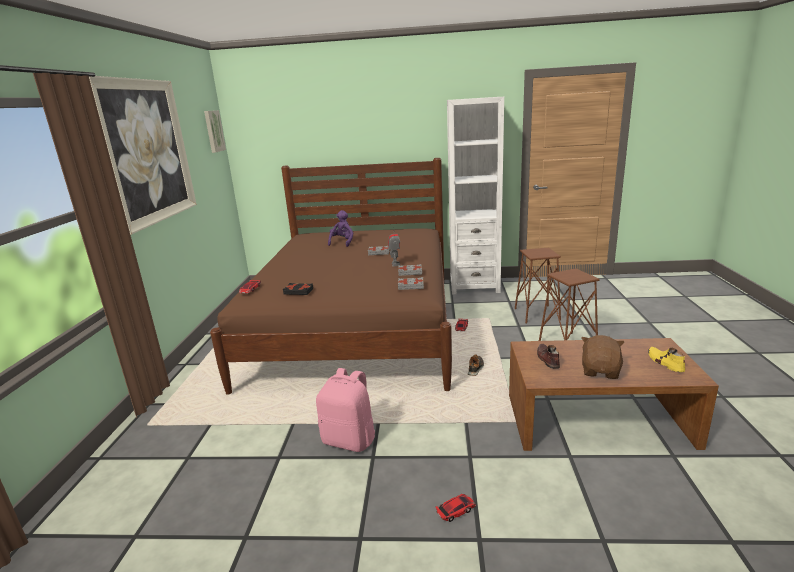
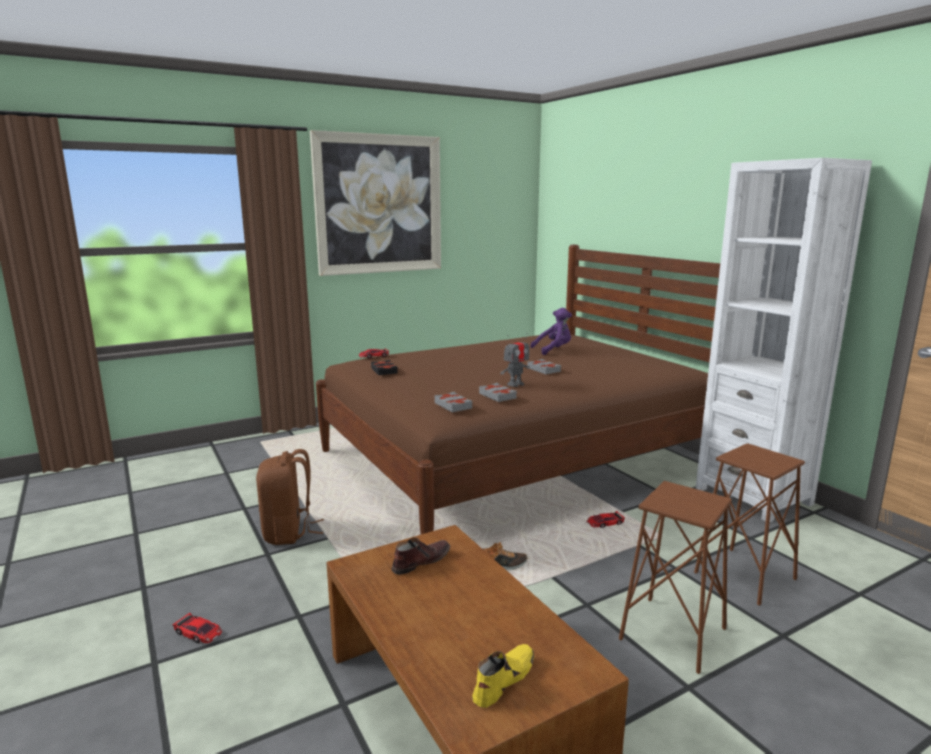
camera: 55 degrees right, 5 degrees down
(213, 131) = (513, 195): picture -> none
(350, 440) = (289, 532): pink backpack -> brown backpack
(600, 371) = (417, 613): brown plush toy -> none

